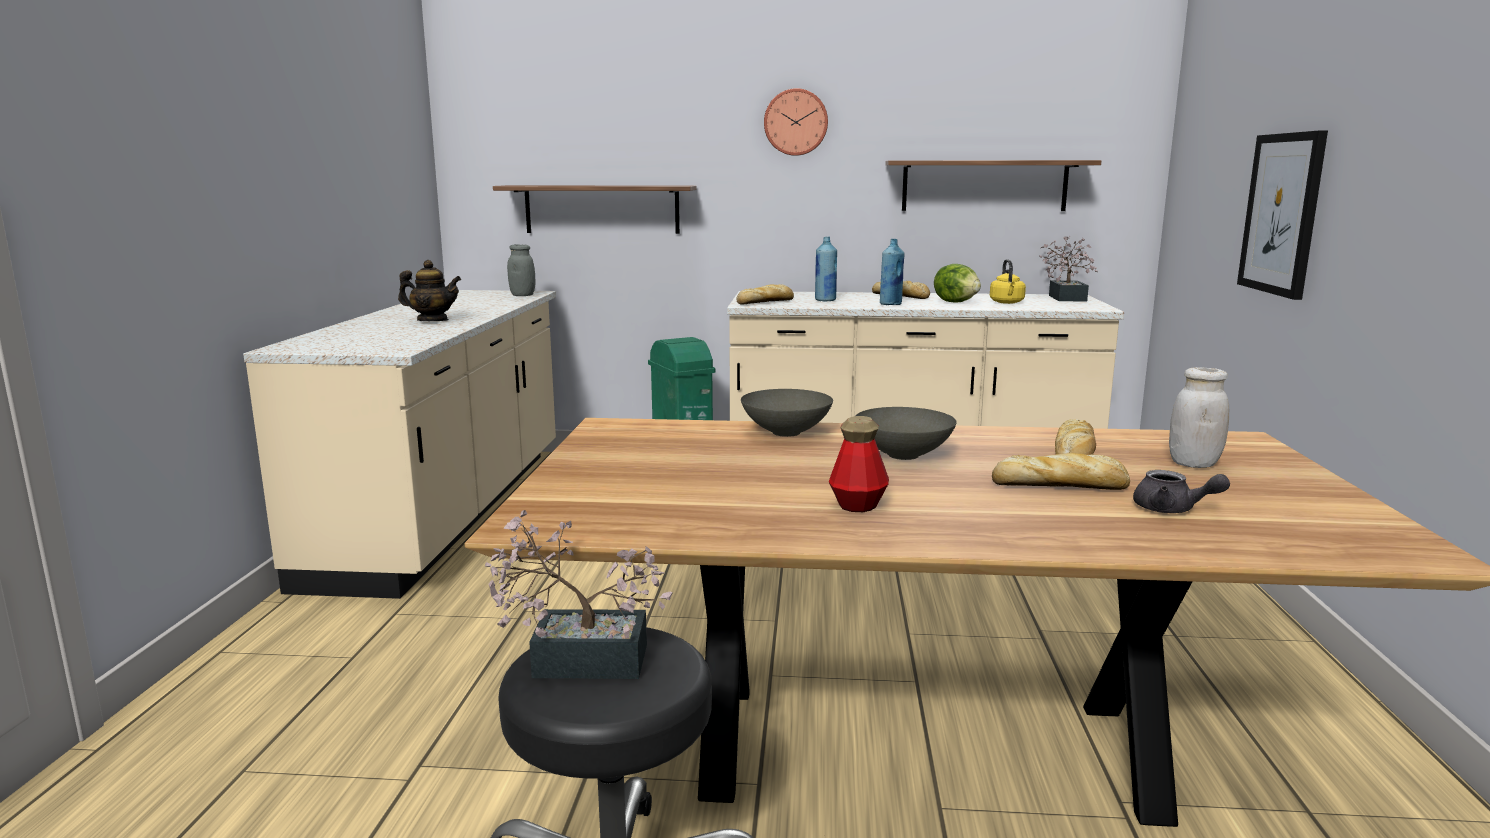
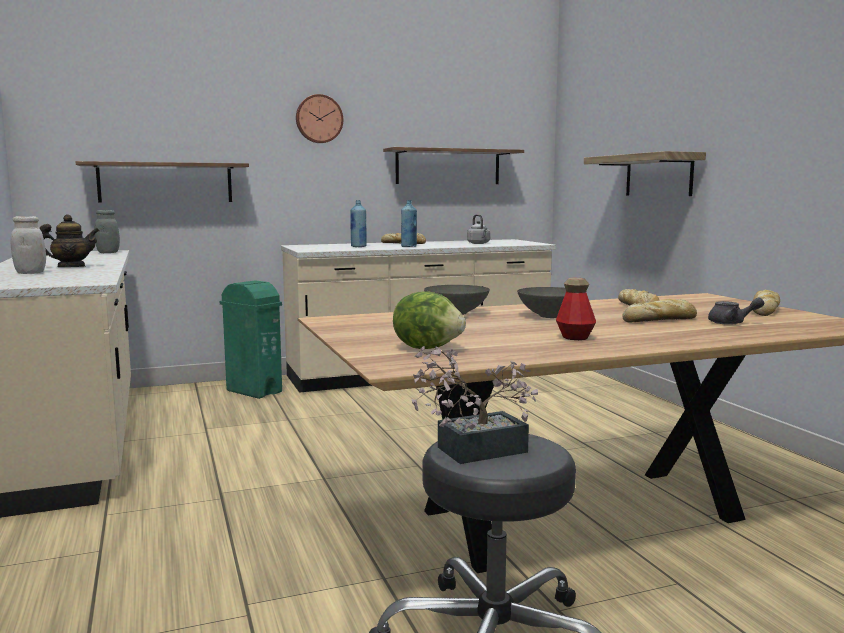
camera: 25 degrees left, 5 degrees down
(766, 301) = (318, 248): bread -> bread (765, 310)
(956, 302) = (447, 244): lettuce -> lettuce (428, 348)
(1007, 302) = (479, 243): yellow kettle -> grey kettle
(1066, 297) = (507, 240): potted plant -> none
(1193, 463) = (703, 306): white jar -> white jar (30, 273)
(1282, 214) = (658, 175): picture -> shelf

